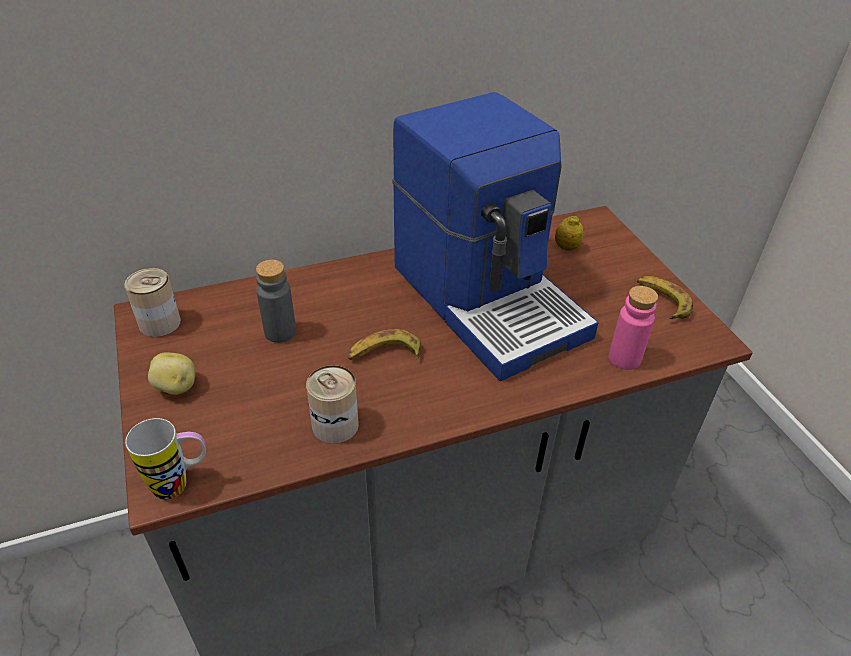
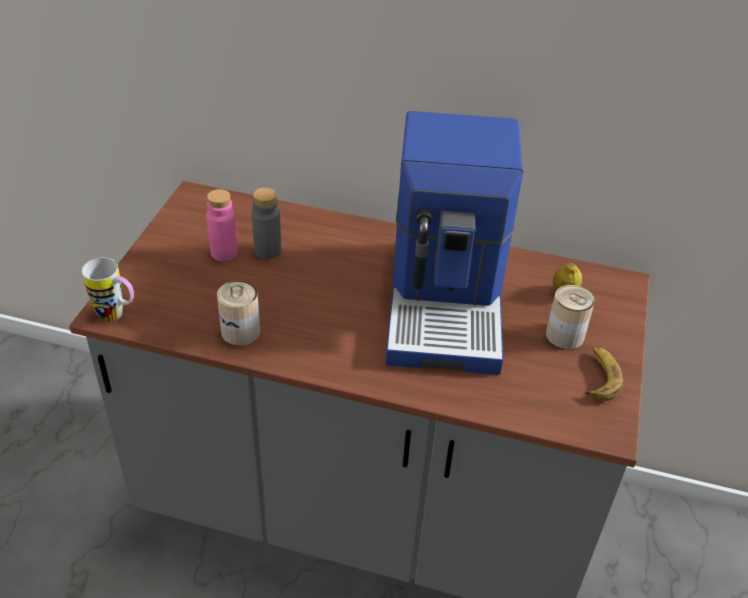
camera: 35 degrees right, 0 degrees up
(160, 323) = (198, 207): can -> can (565, 335)
(176, 387) = (168, 255): potato -> none
(384, 354) = (323, 302): banana -> none
(624, 358) = (508, 402): pink bottle -> pink bottle (224, 252)

